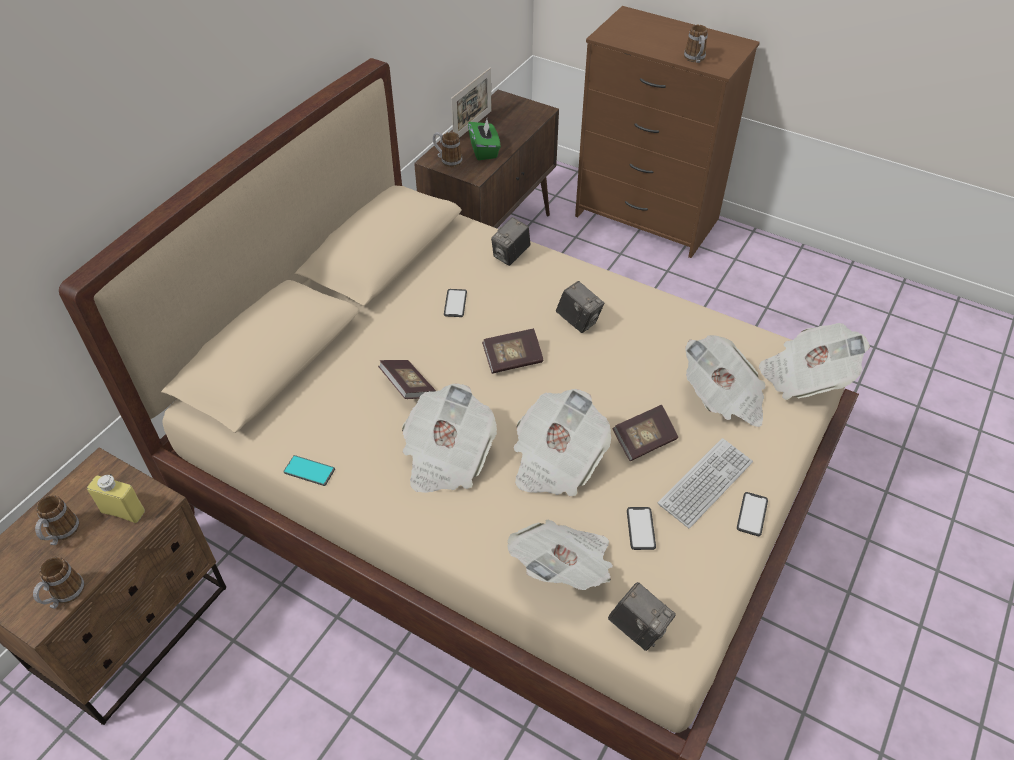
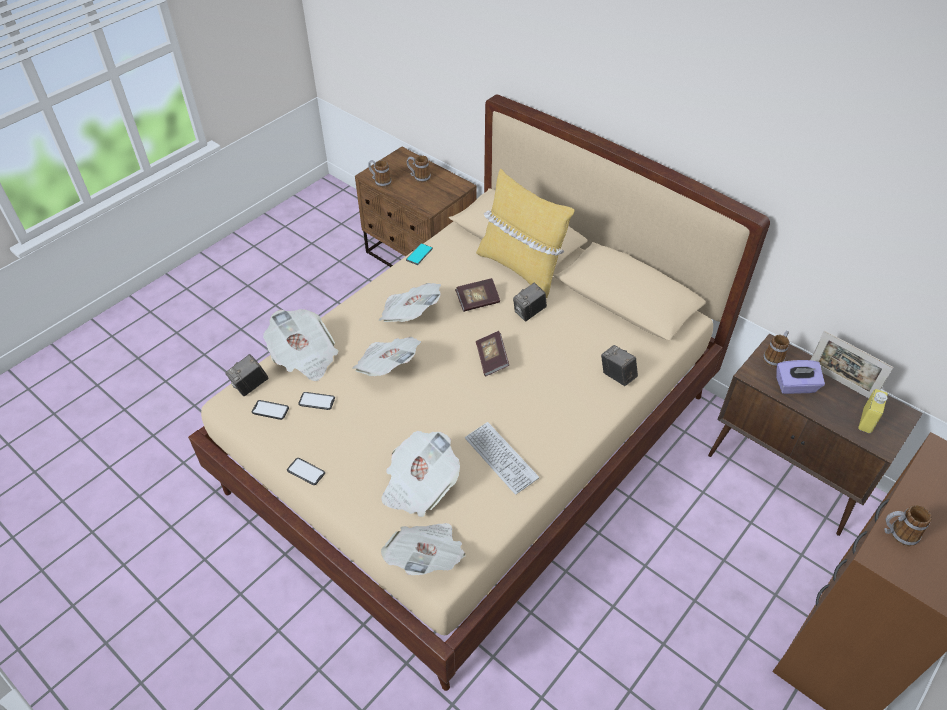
camera: 100 degrees right, 0 degrees up
(123, 512) = (426, 196): yellow bottle -> yellow bottle (866, 421)
(334, 351) = (520, 268): none -> yellow pillow
(455, 303) = (560, 334): phone -> phone (270, 410)
(484, 150) = (795, 386): green tissue box -> purple tissue box
(578, 321) = (527, 407): camera -> camera (529, 313)
(644, 441) = (391, 422): book -> none
(705, 483) = (341, 450): keyboard -> keyboard (501, 458)

